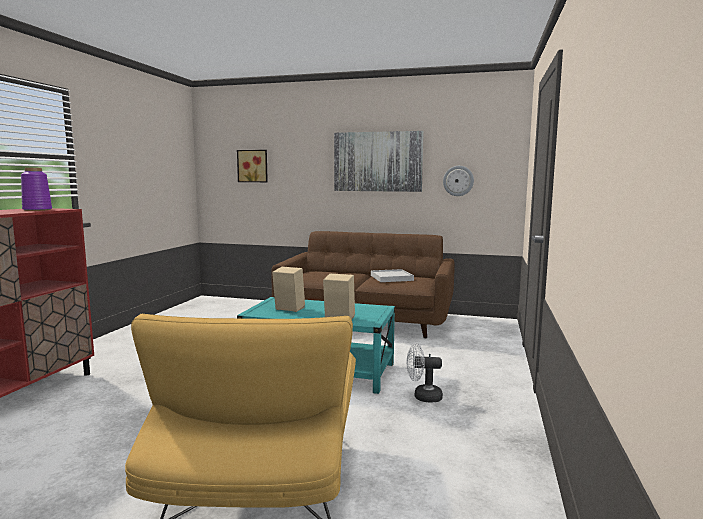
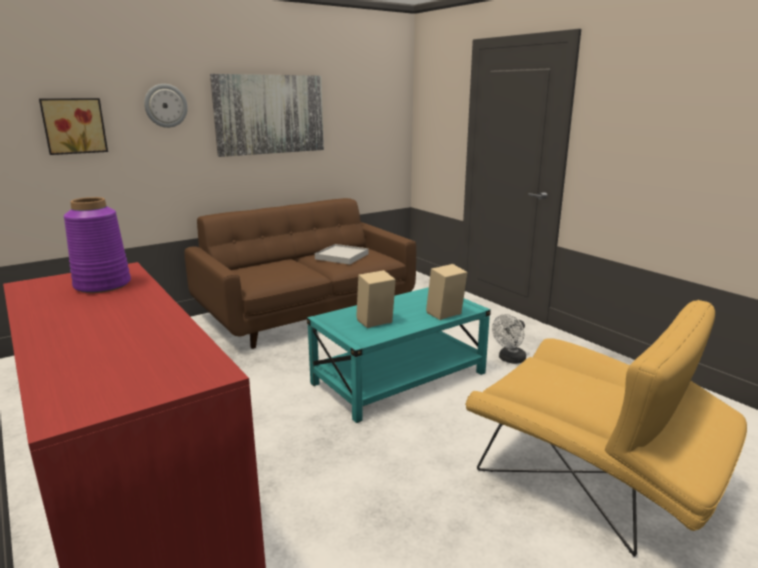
camera: 50 degrees left, 10 degrees up
(458, 181) = (356, 134): wall clock -> wall clock (165, 105)

